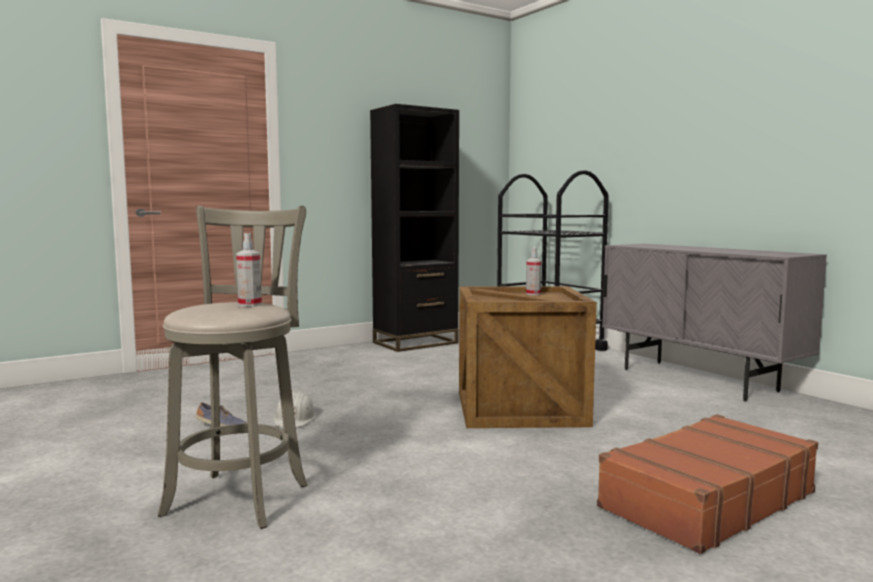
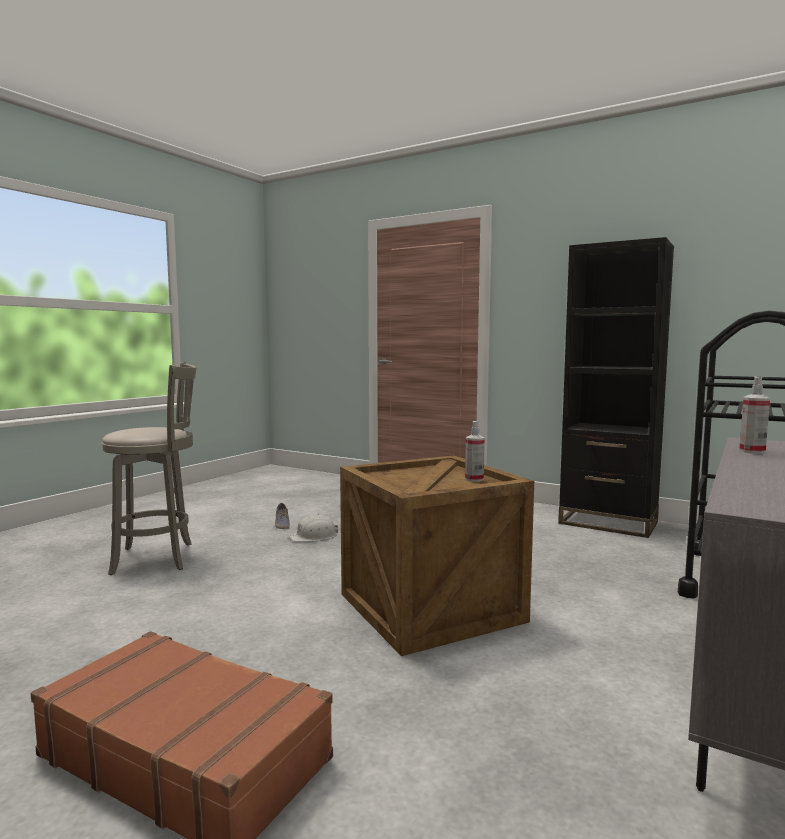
camera: 65 degrees right, 0 degrees up
(250, 305) = (153, 431): spray bottle -> spray bottle (752, 451)

